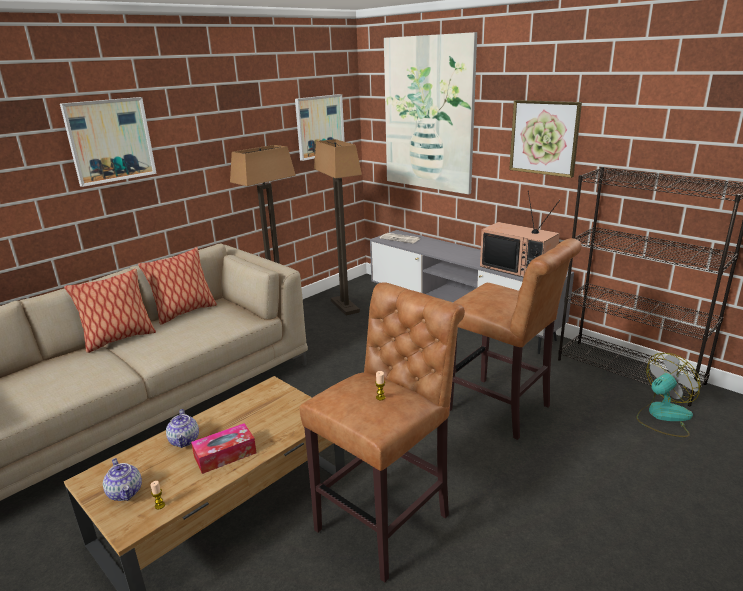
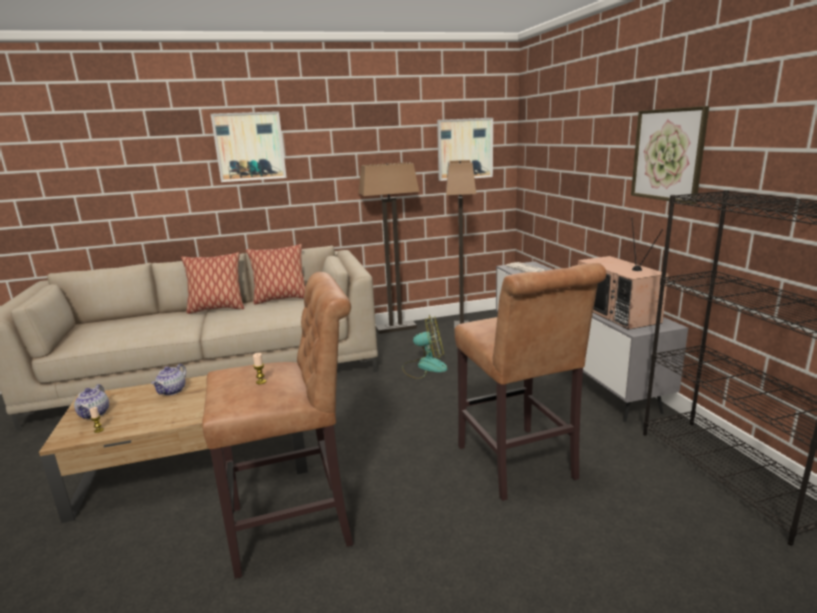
camera: 30 degrees right, 5 degrees down
(225, 455) = (181, 410): tissue box -> none
(428, 114) = (566, 135): picture -> none
(663, 416) = (730, 543): fan -> fan (424, 367)

